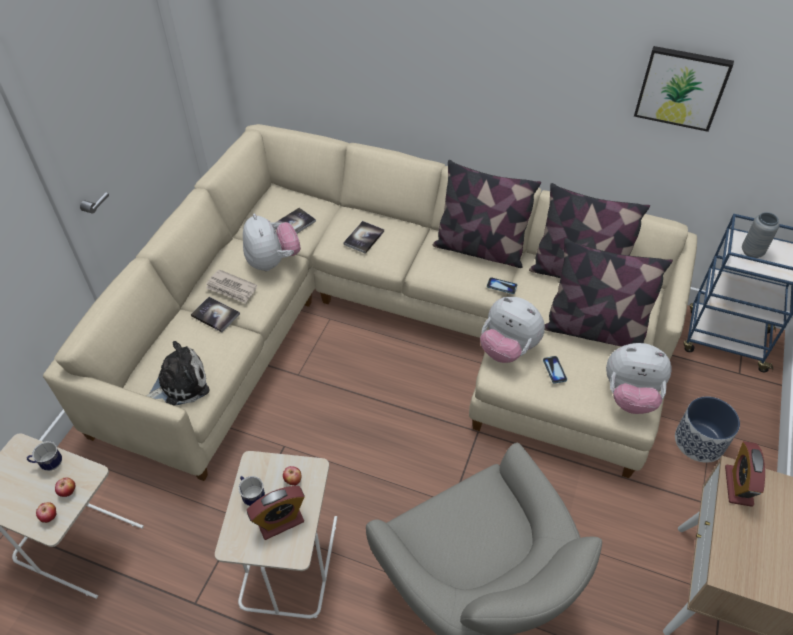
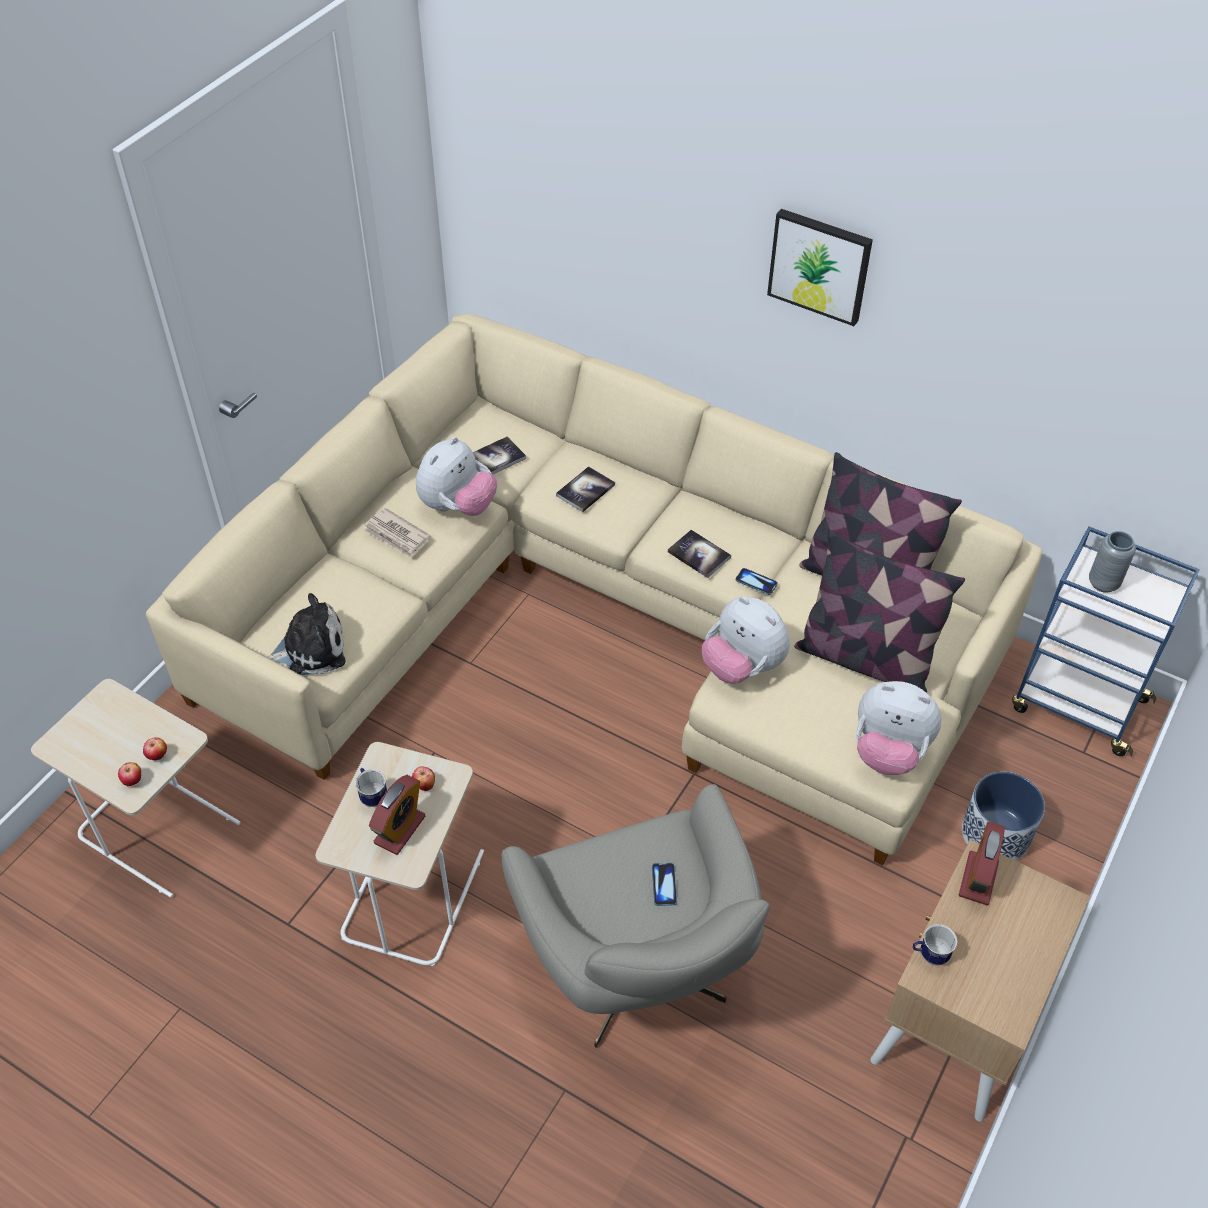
camera: 10 degrees right, 0 degrees up
(49, 464) = (139, 720): mug -> mug (929, 955)
(215, 315) = (370, 567): book -> book (699, 555)
(273, 261) = (457, 506): plush toy -> plush toy turned 45 degrees clockwise
(280, 521) = (399, 830): alarm clock -> alarm clock turned 45 degrees counterclockwise
(479, 249) = (740, 527): pillow -> none
(554, 370) = (796, 703): phone -> phone (664, 885)
(682, 87) = (1017, 349): picture -> picture (820, 265)

